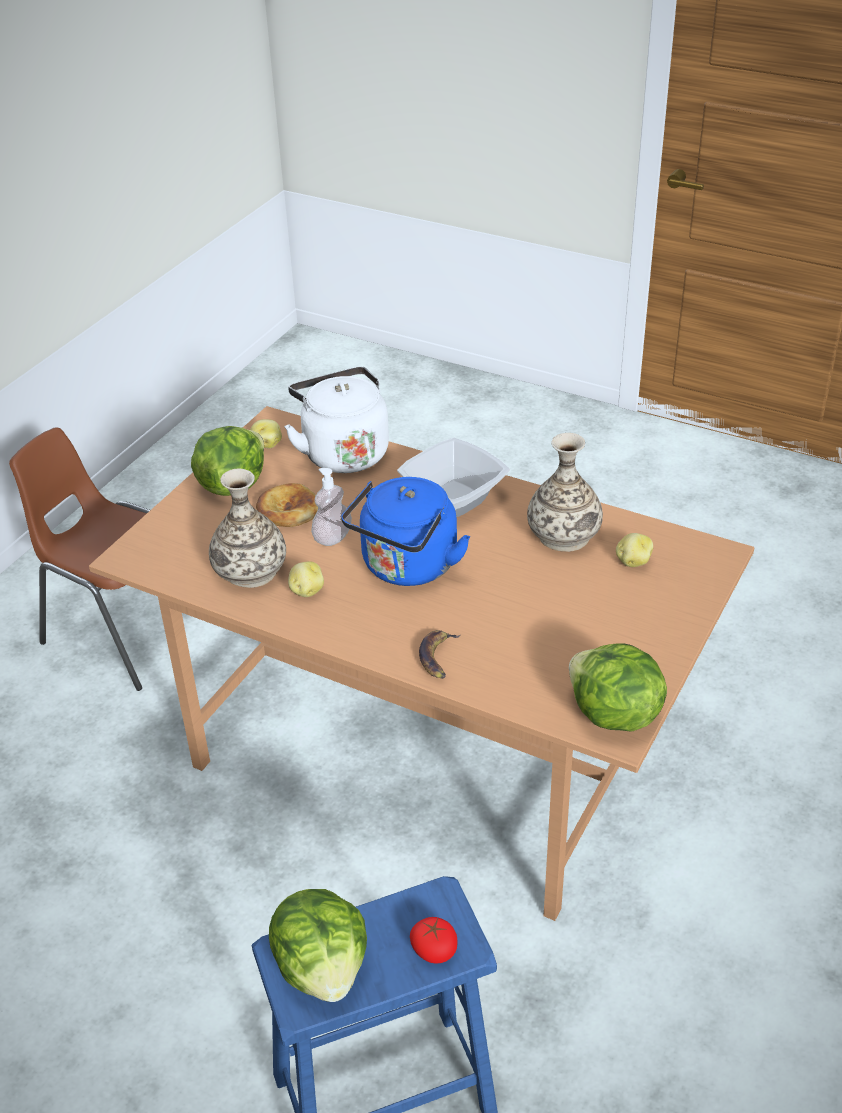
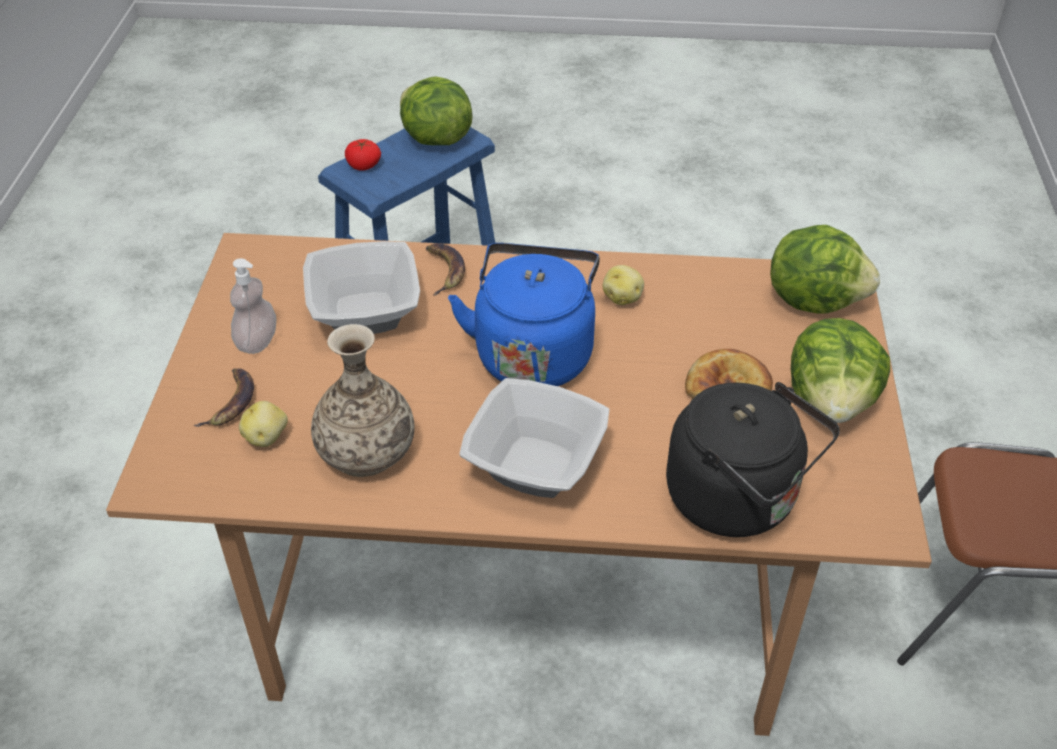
camera: 155 degrees right, 5 degrees up
(251, 571) = (699, 302): vase -> none
(267, 444) = (853, 481): potato -> none
(332, 538) = (645, 365): soap dispenser -> soap dispenser (257, 341)
(343, 452) = (738, 500): white kettle -> black kettle
(527, 636) = (363, 314): none -> bowl
(613, 715) = (254, 264): lettuce -> lettuce (814, 299)
(655, 593) = (231, 402): none -> banana

